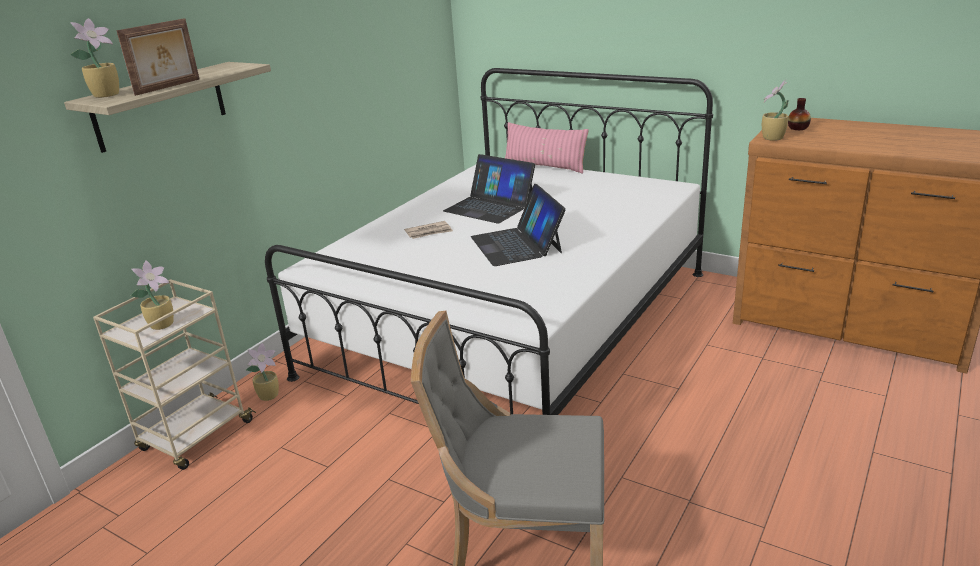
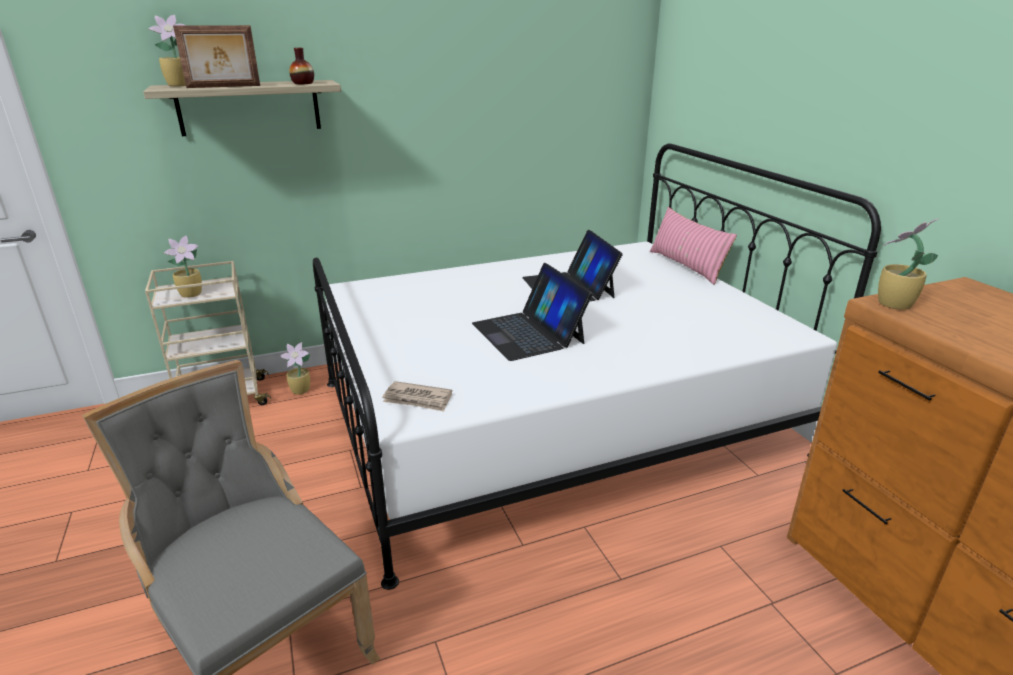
camera: 35 degrees right, 0 degrees up
(429, 232) = (479, 292): newspaper -> newspaper (418, 399)
(517, 244) = (528, 333): laptop -> laptop turned 45 degrees counterclockwise
(798, 128) = (963, 303): vase -> vase (303, 83)

